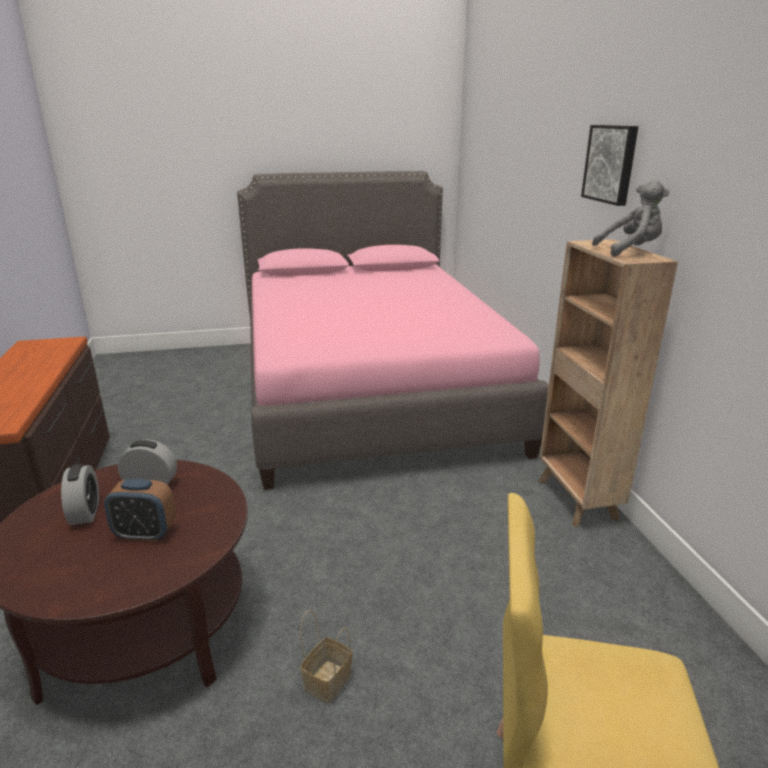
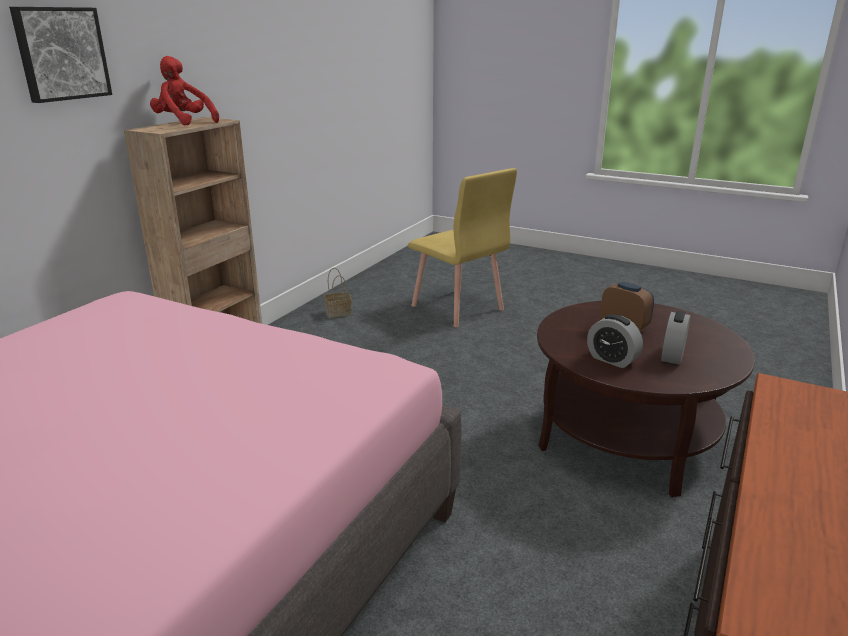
camera: 140 degrees left, 0 degrees up
(328, 680) = (518, 367): basket -> basket (338, 313)
(630, 251) = (183, 123): grey plush toy -> red plush toy

